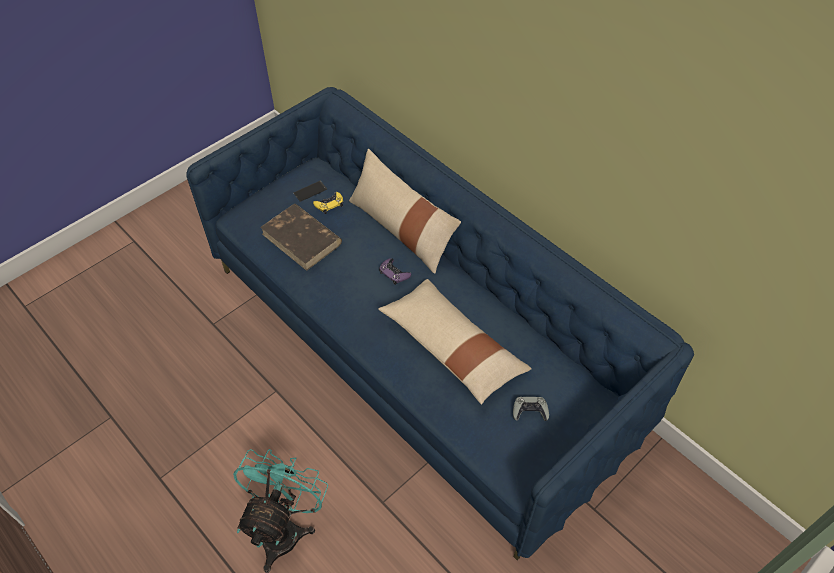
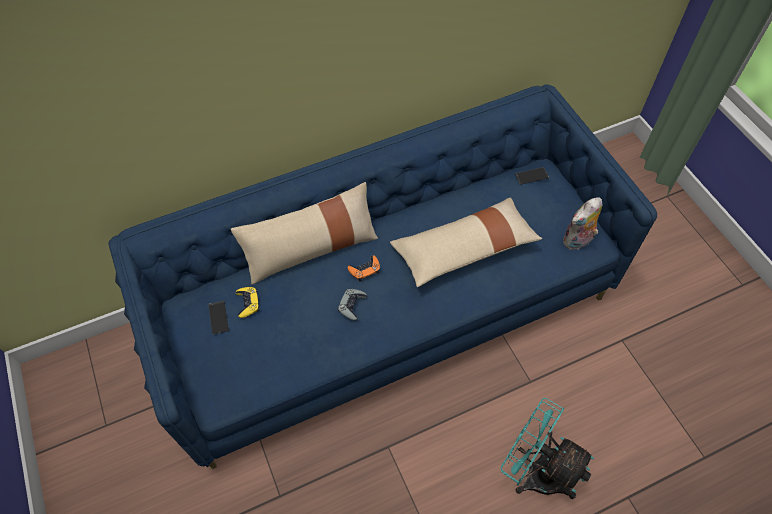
camera: 70 degrees left, 5 degrees up
(302, 239) = (283, 340): brown book -> none
(394, 273) = (365, 270): purple game controller -> orange game controller
(514, 458) = (577, 241): none -> plush toy
(530, 411) = (543, 215): grey game controller -> grey game controller (352, 305)
(581, 389) = (531, 176): none -> phone

